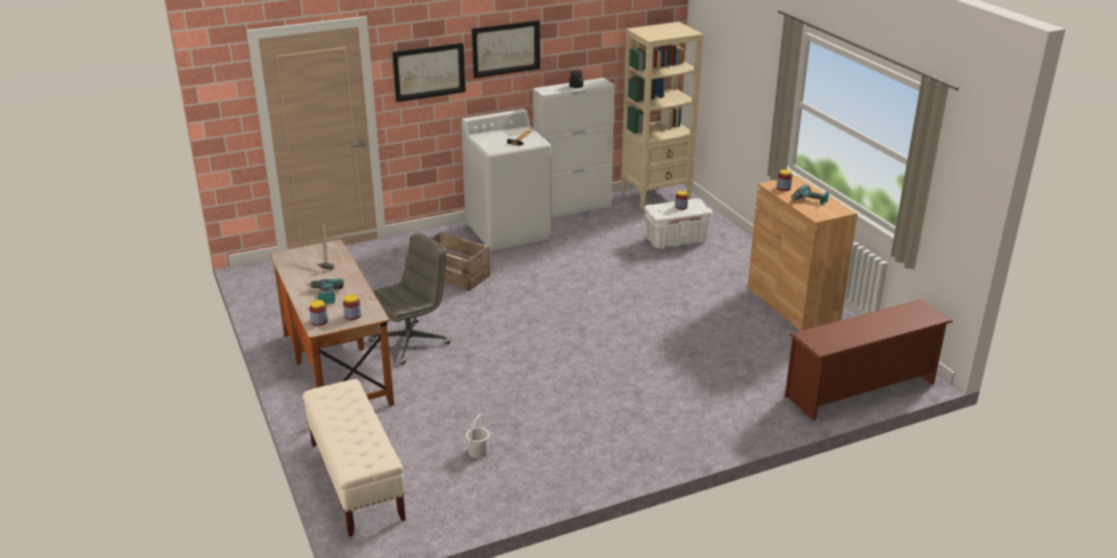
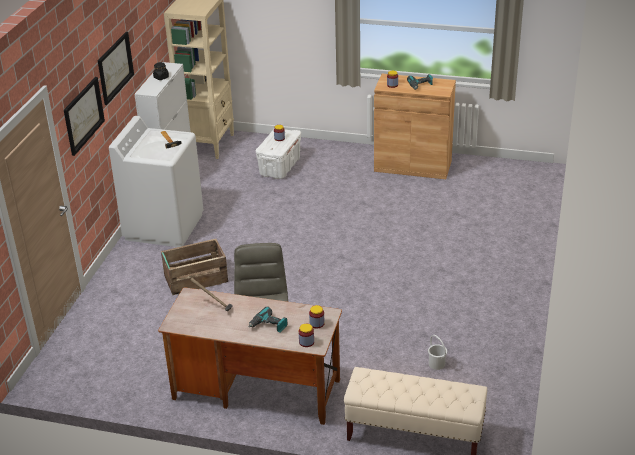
camera: 50 degrees left, 5 degrees up
(861, 390) = (527, 192): brown shoe rack -> none

